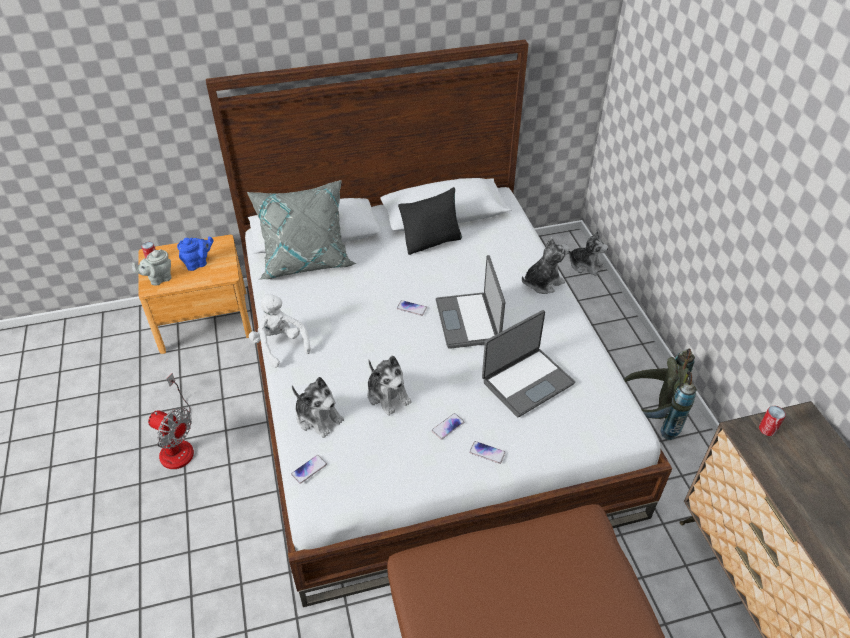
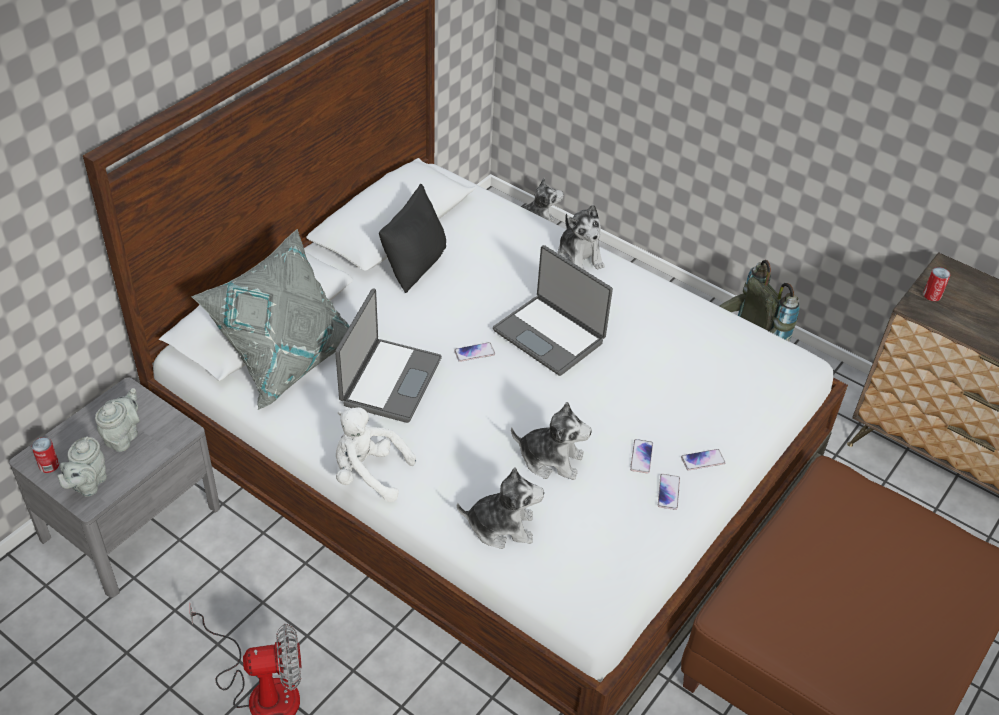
camera: 40 degrees left, 0 degrees up
(198, 263) = (123, 436): blue teapot -> grey teapot
(204, 320) = (131, 522): brown nightstand -> grey nightstand
(309, 469) = (553, 584): phone -> phone (668, 492)
(526, 381) = (668, 368): laptop -> laptop (389, 381)
(542, 282) = (579, 256): plush toy -> plush toy turned 135 degrees clockwise

